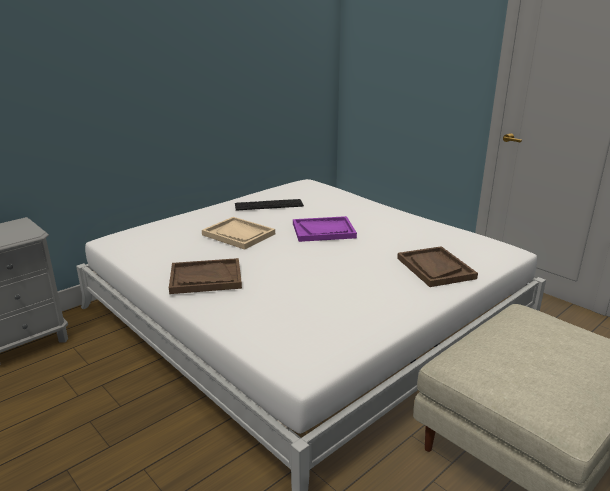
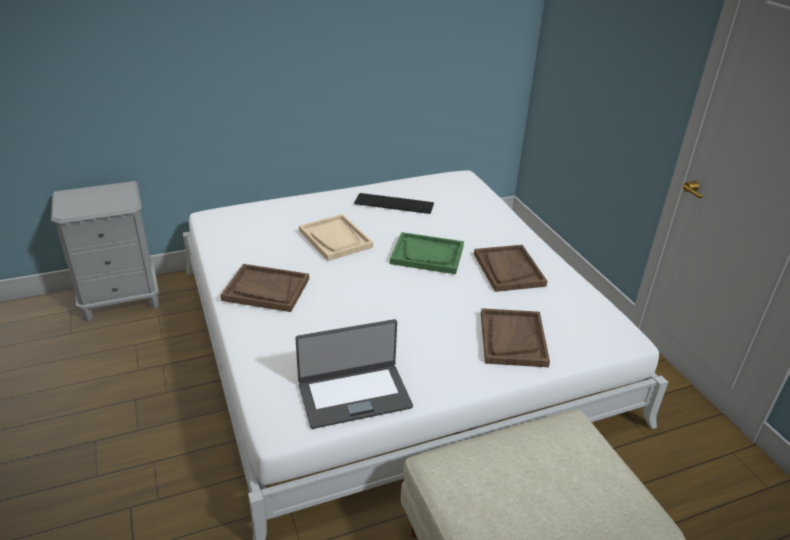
camera: 20 degrees right, 10 degrees up
(323, 231) = (427, 255): purple tray -> green tray
(346, 331) = (354, 395): none -> laptop
(392, 229) = (508, 269): none -> brown tray

